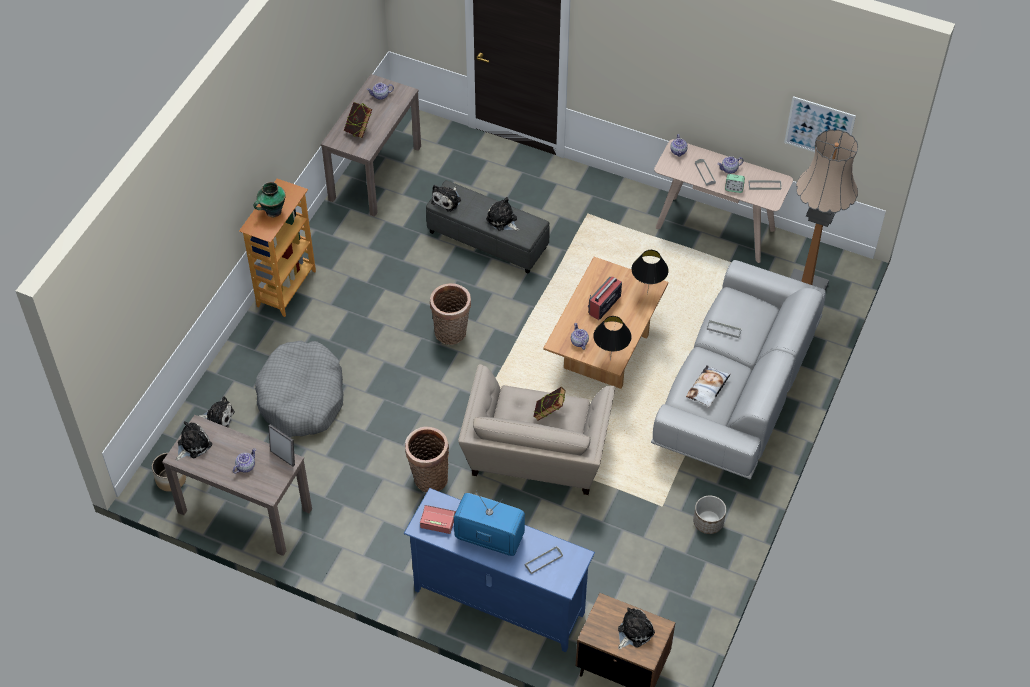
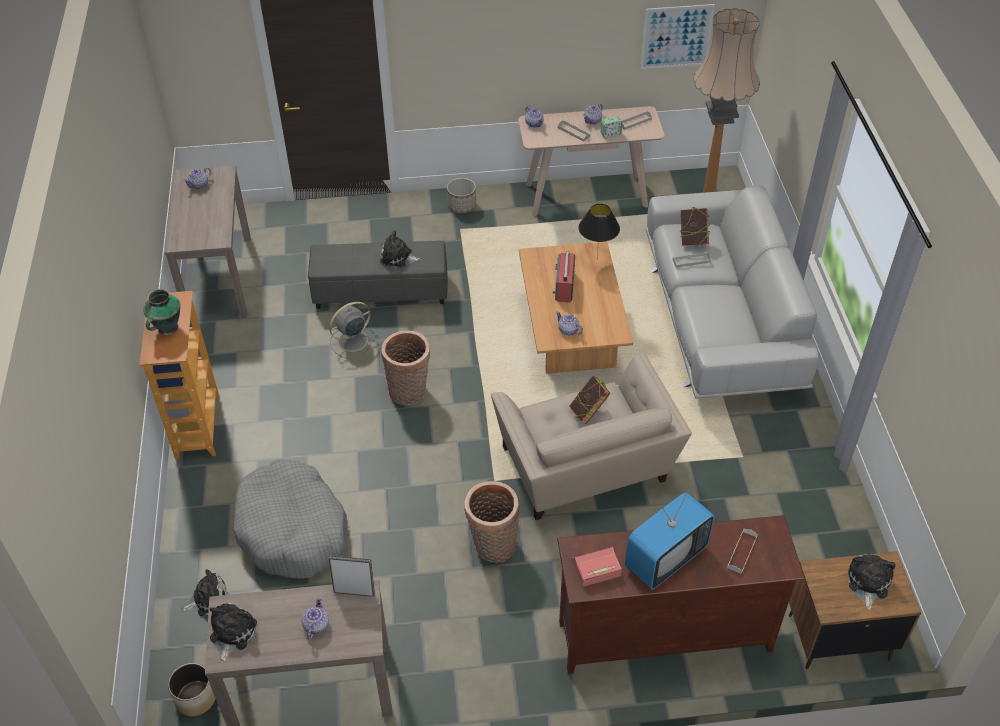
camera: 30 degrees left, 5 degrees down
(359, 130) = (198, 224): book -> book (692, 240)
(437, 272) = (351, 341): none -> grey fan
(447, 200) = (327, 262): plush toy -> none
(489, 538) = (665, 558): television -> television turned 150 degrees clockwise
(498, 602) = (664, 637): blue tv stand -> brown tv stand
(610, 359) = (611, 333): black table lamp -> none
(708, 388) = (721, 318): pillow -> none
(708, 522) = (795, 450): planter -> planter (462, 206)

